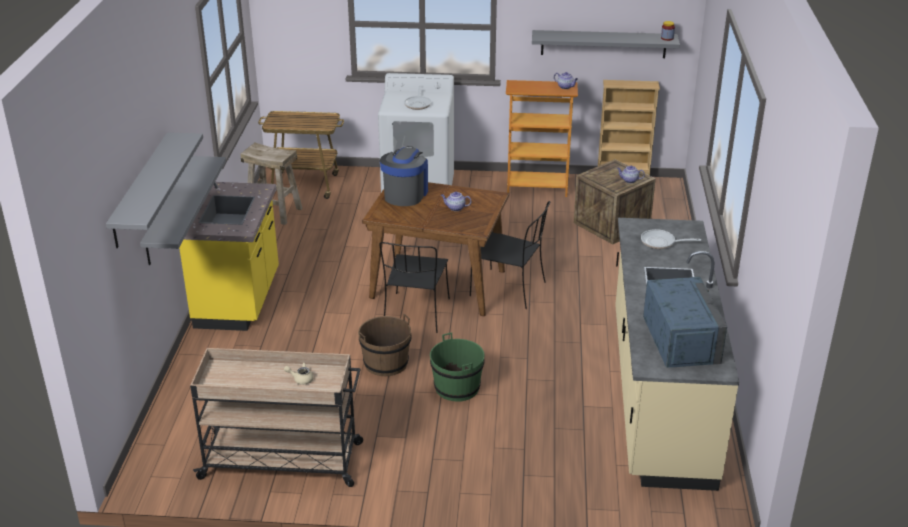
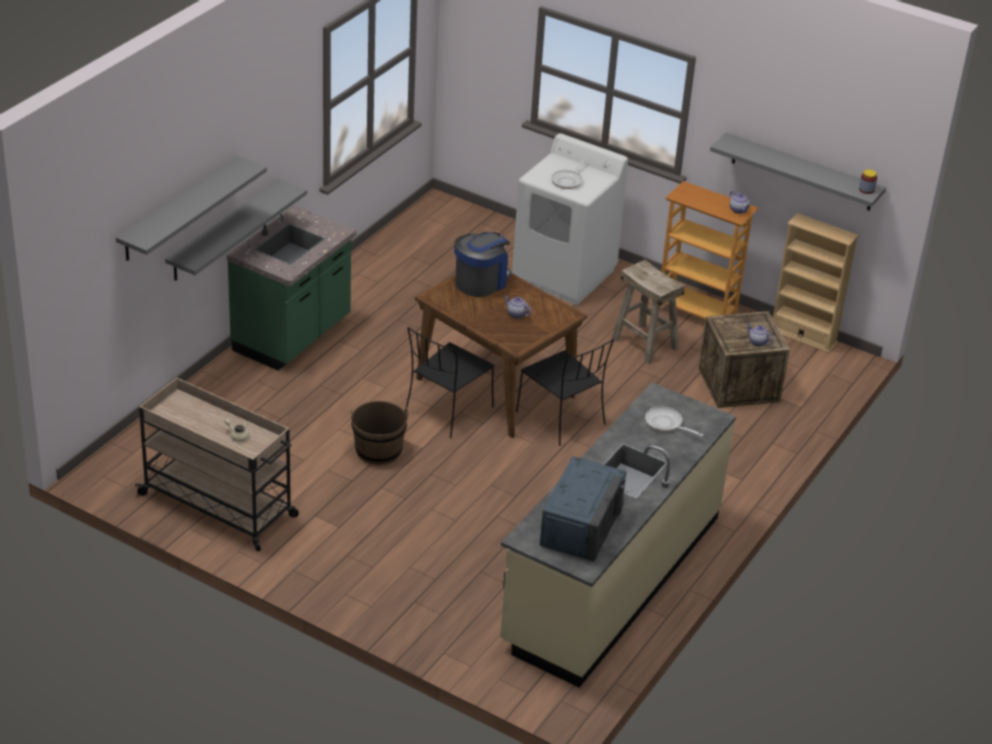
camera: 25 degrees right, 5 degrees up
(239, 301) = (293, 337): yellow counter -> green counter
(273, 212) = (396, 250): beige stool -> beige stool (644, 343)
(305, 185) = (452, 229): cart -> none
(457, 387) = (424, 498): green bucket -> none

